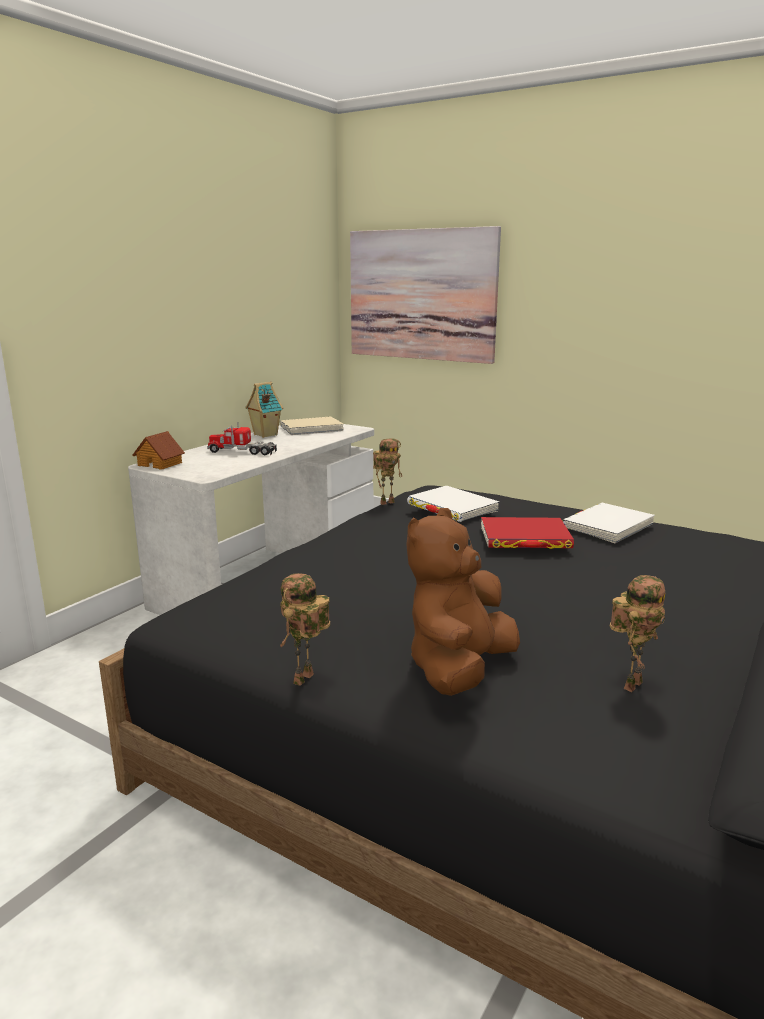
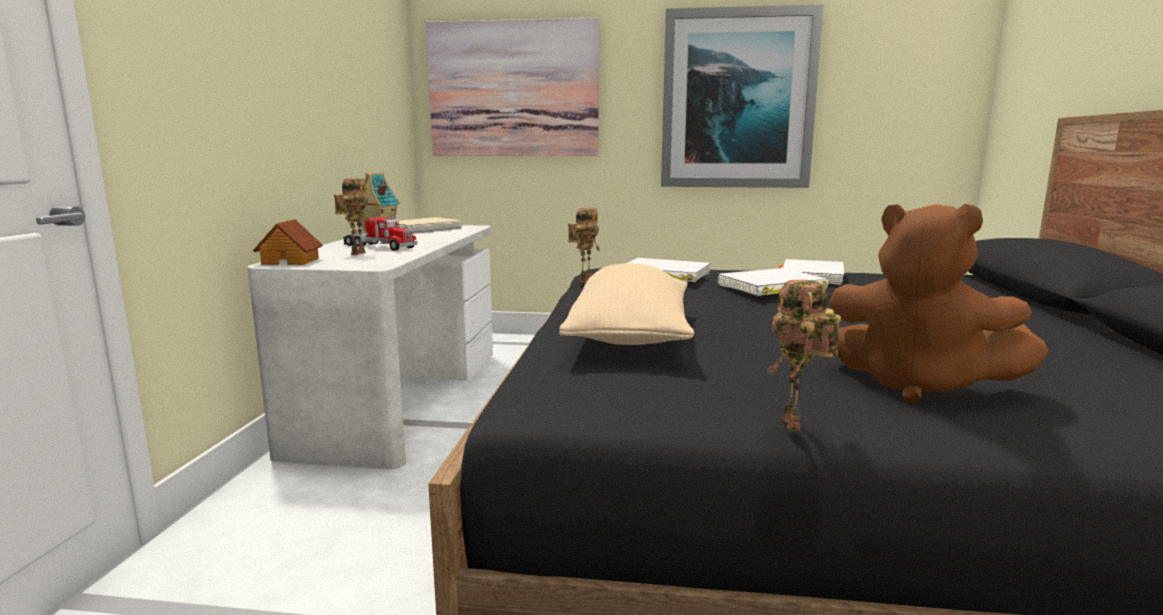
camera: 25 degrees left, 5 degrees down
(242, 452) = (379, 247): toy truck -> toy truck turned 135 degrees counterclockwise
(328, 572) = (631, 335): none -> beige pillow
(459, 669) = (917, 385): brown plush toy -> brown plush toy turned 60 degrees counterclockwise
(525, 538) = (771, 287): red book -> white book
(630, 683) = (1062, 368): toy robot -> toy robot (357, 253)
(637, 314) = (737, 100): none -> picture

